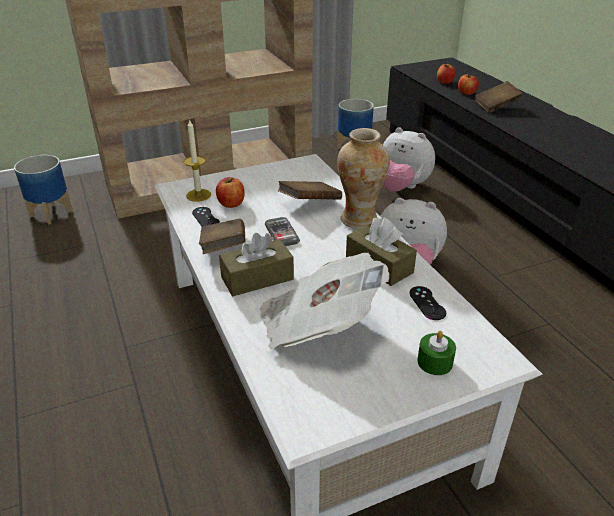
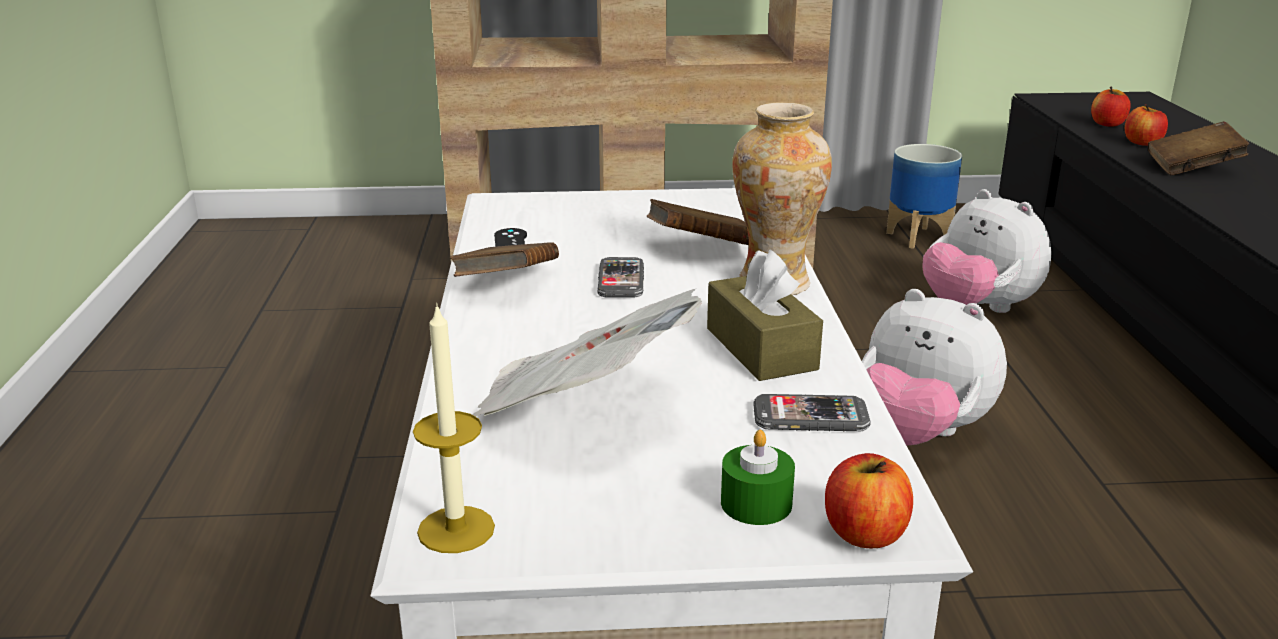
camera: 20 degrees right, 10 degrees down
(51, 213) = (358, 258): planter -> none
(198, 195) = (524, 214): candle -> candle (456, 529)
(231, 204) = (567, 231): apple -> apple (865, 533)
(257, 278) = (530, 331): brown tissue box -> none
(427, 303) = (810, 417): black game controller -> phone

